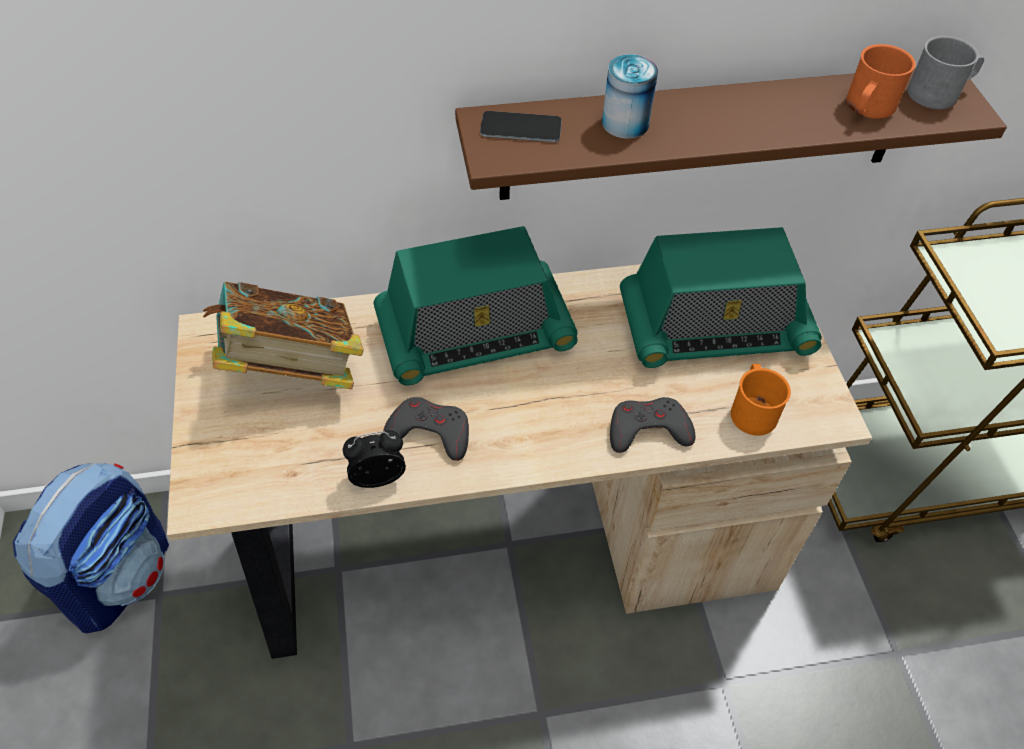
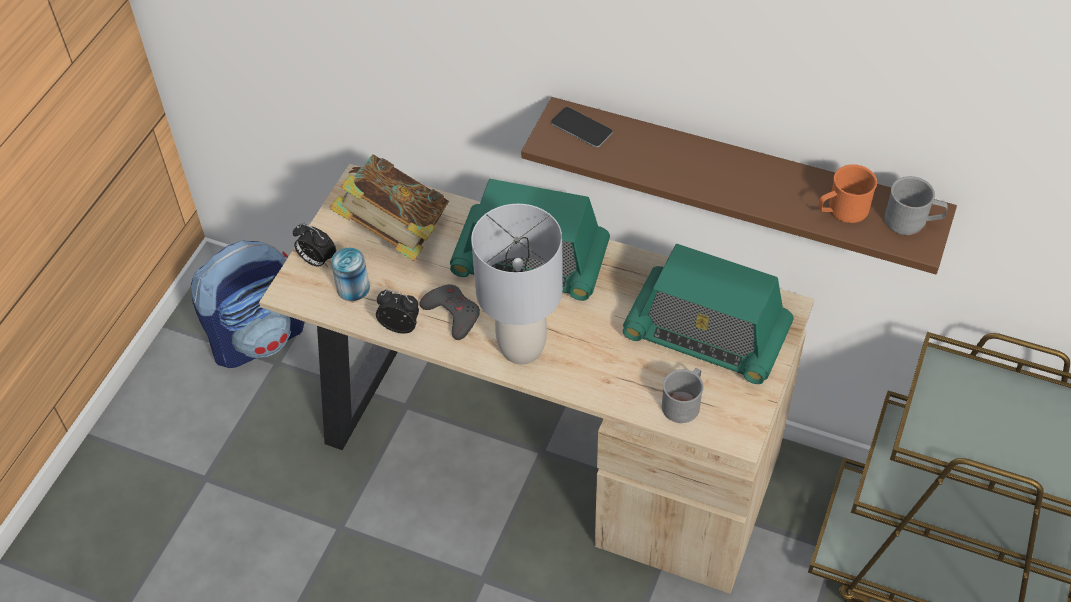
camera: 35 degrees right, 0 degrees up
(213, 446) = (317, 260): none -> alarm clock
(539, 435) = (522, 349): none -> grey table lamp
(625, 123) = (654, 152): can -> can (353, 288)
(648, 430) = (597, 380): grey game controller -> none
(752, 409) = (684, 402): orange mug -> grey mug

